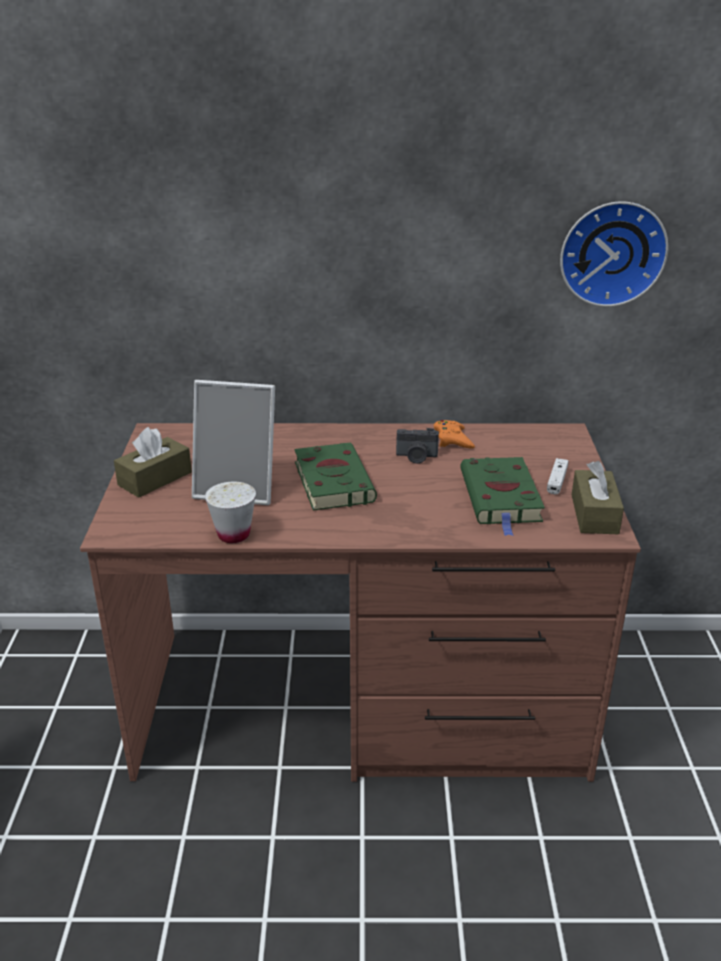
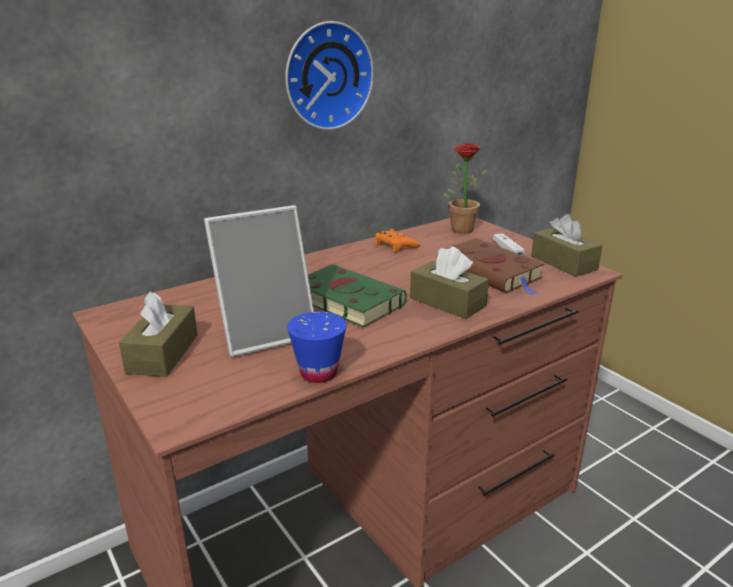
camera: 35 degrees left, 5 degrees down
(233, 535) = (318, 373): white cup -> blue cup
(414, 513) = (447, 302): none -> brown tissue box
(416, 457) = (387, 264): camera -> none
(501, 498) = (491, 272): green book -> brown book
(547, 439) = (459, 228): none -> potted plant
(611, 252) = (474, 63): wall clock -> wall clock (326, 76)

